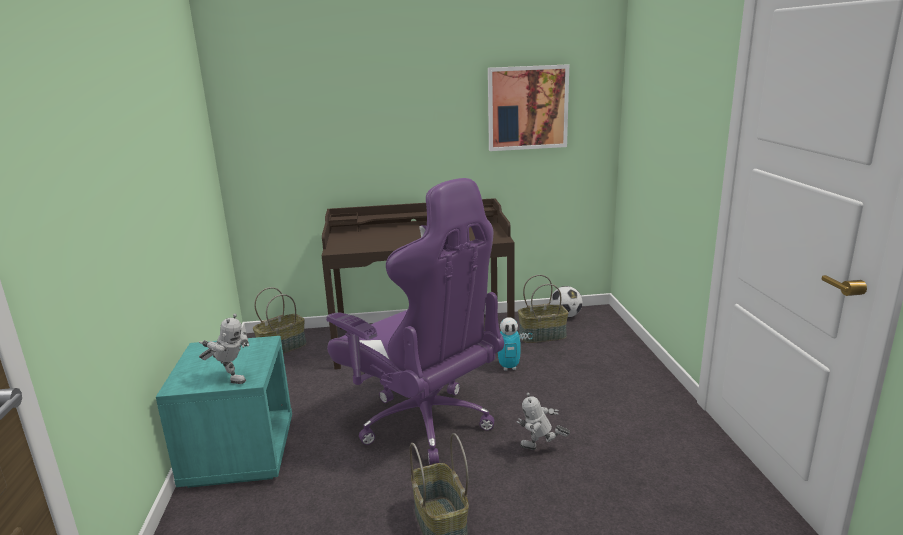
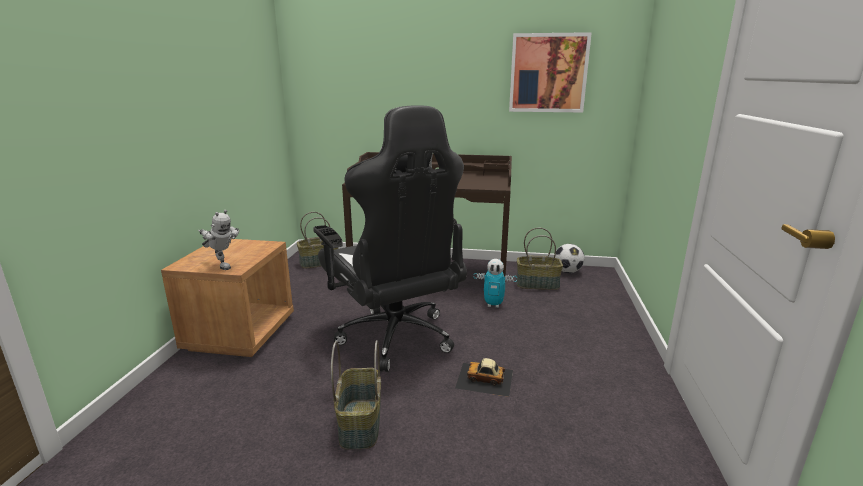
camera: 15 degrees right, 0 degrees up
(240, 453) = (240, 333): turquoise nightstand -> brown nightstand
(419, 420) = (392, 334): purple office chair -> black office chair
(540, 450) = (485, 379): toy robot -> toy car

